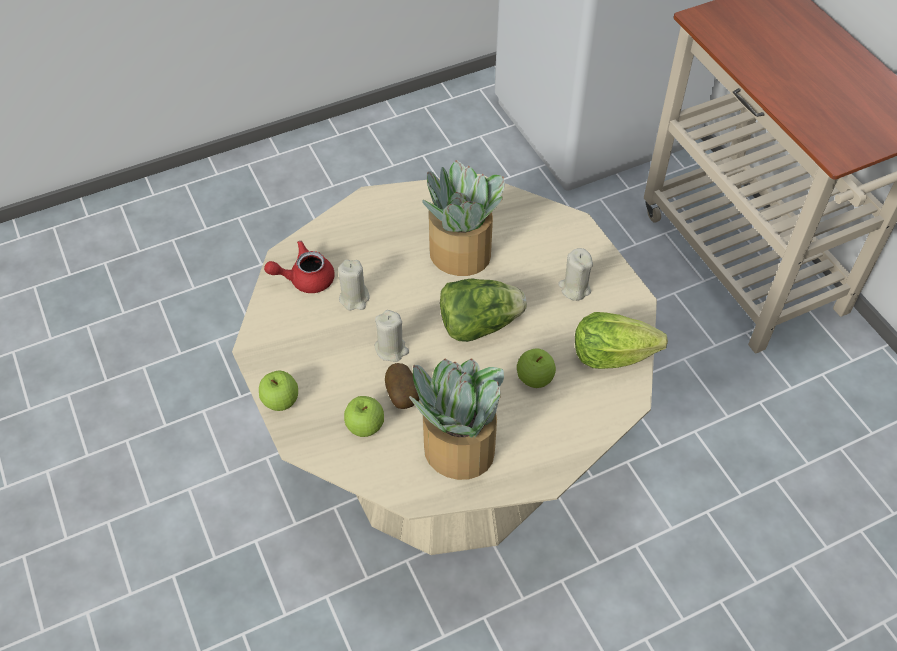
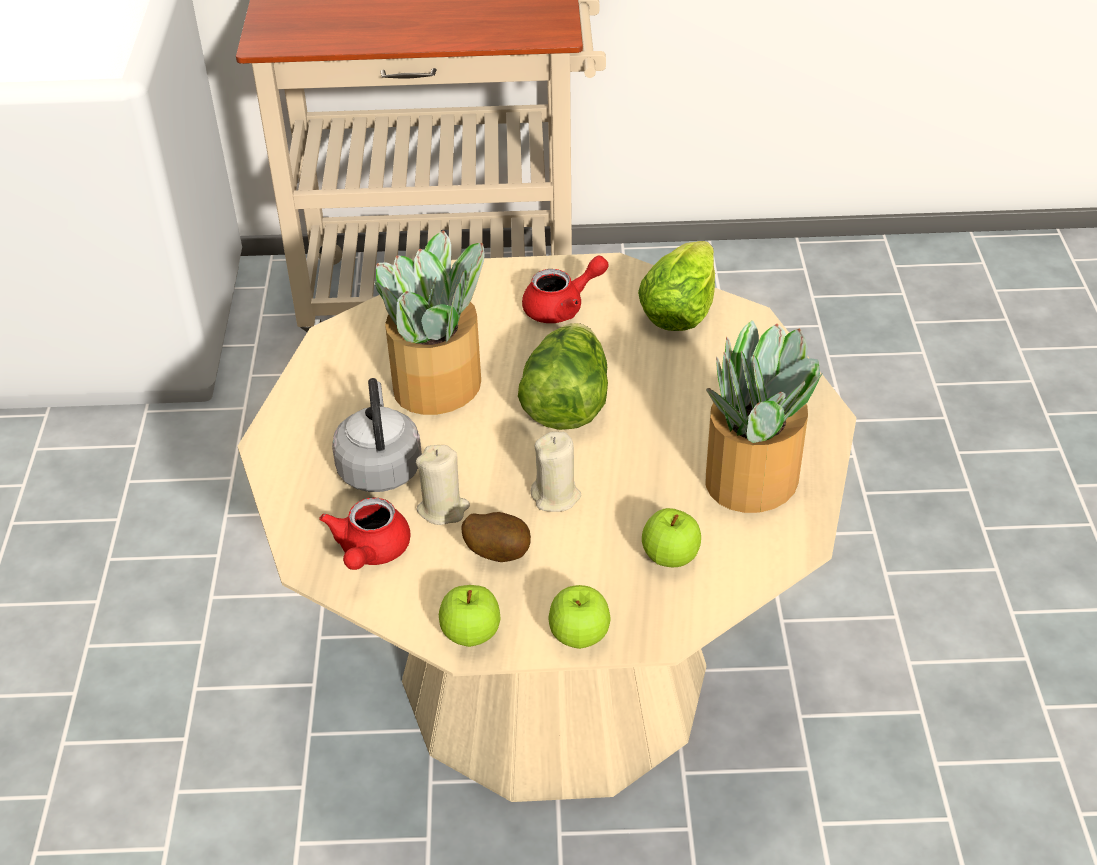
camera: 65 degrees left, 10 degrees down
(375, 255) = (379, 466): none -> grey kettle
(404, 396) = (641, 506): potato -> potato (498, 552)
(534, 379) = (679, 382): apple -> apple (471, 635)
(574, 288) = (562, 307): beige candle -> red teapot

